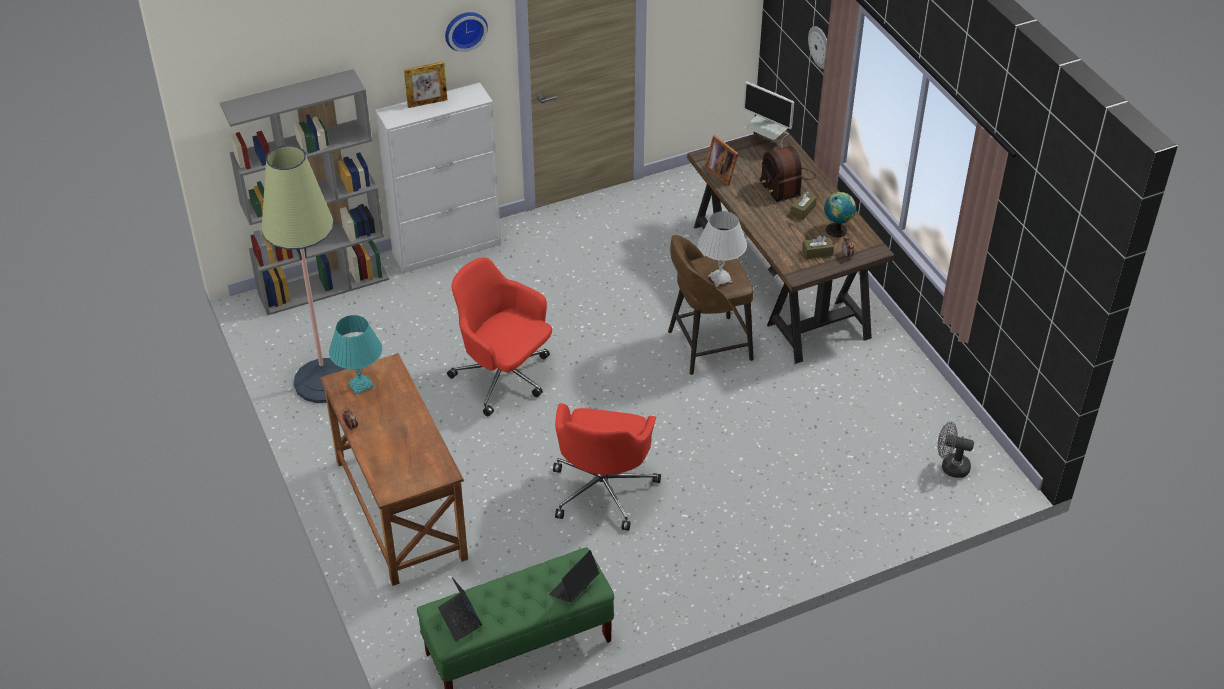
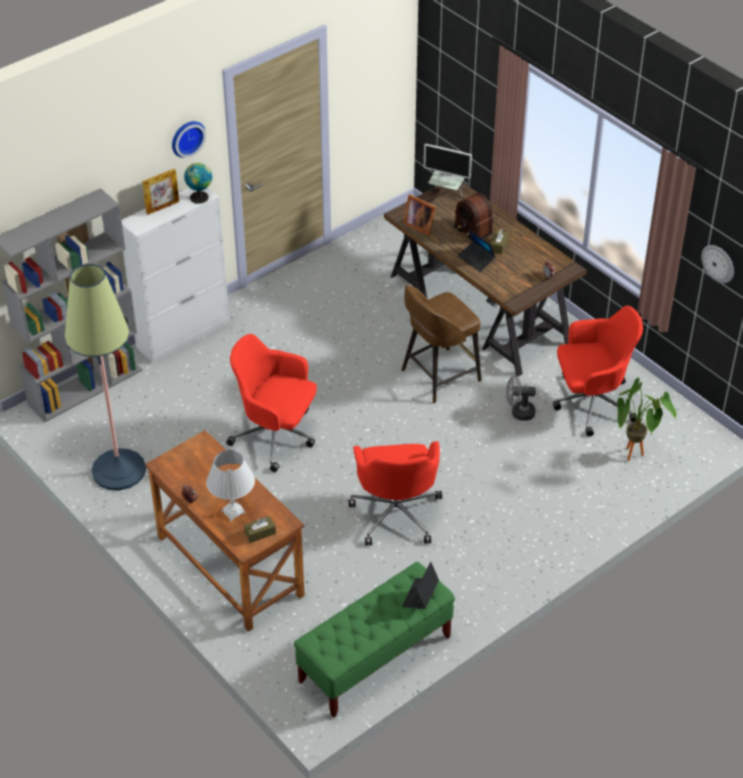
camera: 15 degrees left, 0 degrees up
(360, 385) = (183, 464): turquoise table lamp -> none
(460, 619) = (336, 643): laptop -> laptop (476, 259)
(720, 279) = (450, 316): white table lamp -> white table lamp (233, 512)
(817, 252) = (523, 279): brown tissue box -> brown tissue box (260, 533)
(820, 47) = (484, 104): wall clock -> wall clock (718, 263)
(837, 229) = (533, 257): globe -> globe (200, 197)
(870, 410) = (591, 403): none -> red office chair
(897, 482) = (634, 458): none -> potted plant
(950, 466) = (671, 437): grey fan -> grey fan (519, 412)

